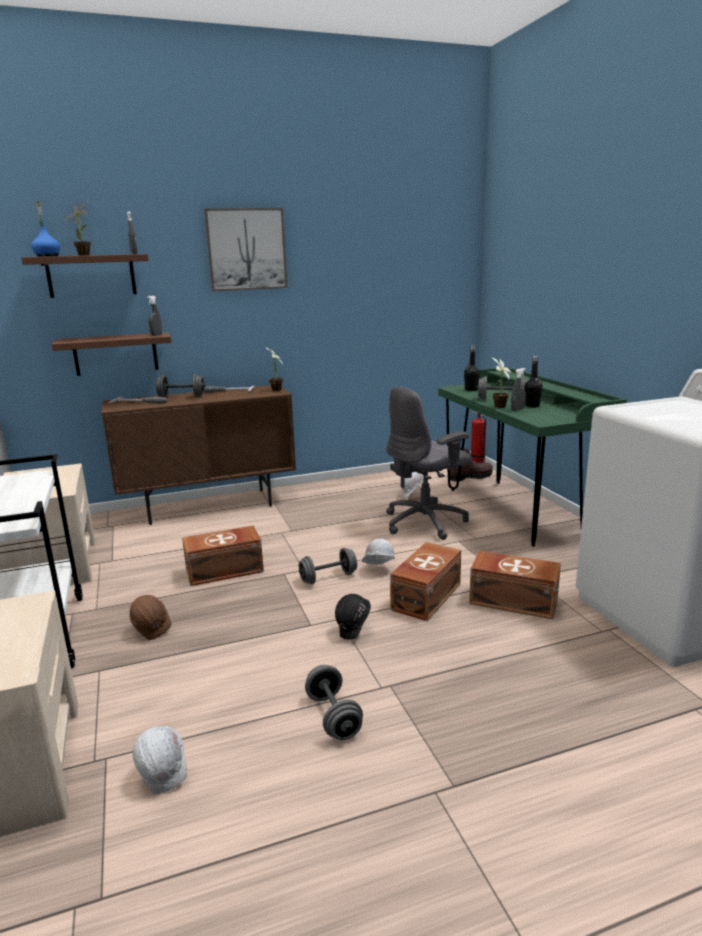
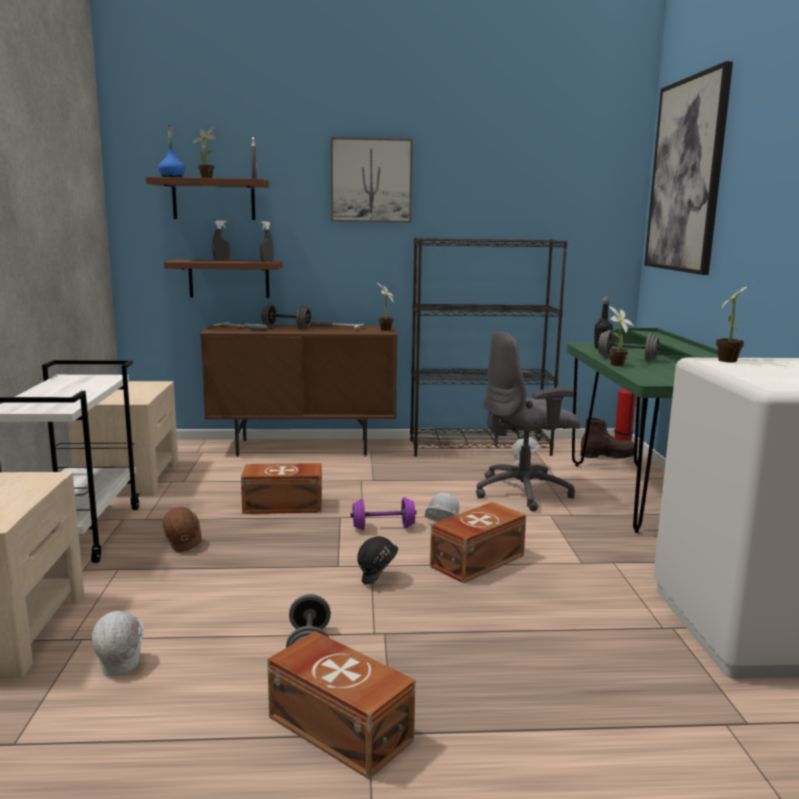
camera: 15 degrees right, 5 degrees down
(328, 578) = (383, 527): grey dumbbell -> purple dumbbell
(365, 484) = (480, 447): none -> black bookcase
(512, 600) = (574, 580): brown storage box -> brown storage box (340, 726)
(517, 410) = (634, 369): grey spray bottle -> grey spray bottle (221, 260)
(526, 236) = (686, 176): none -> picture
(532, 406) = (656, 367): black bottle -> none
(635, 405) = (728, 360): none -> potted plant

